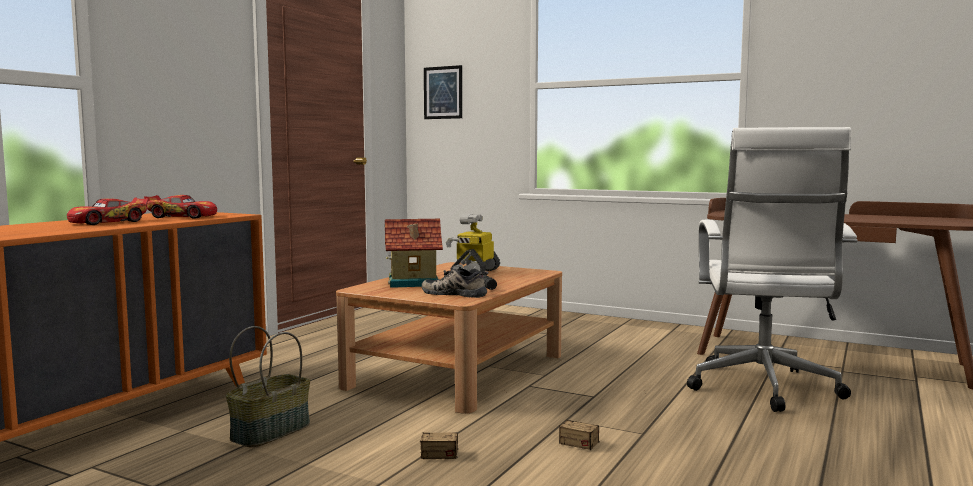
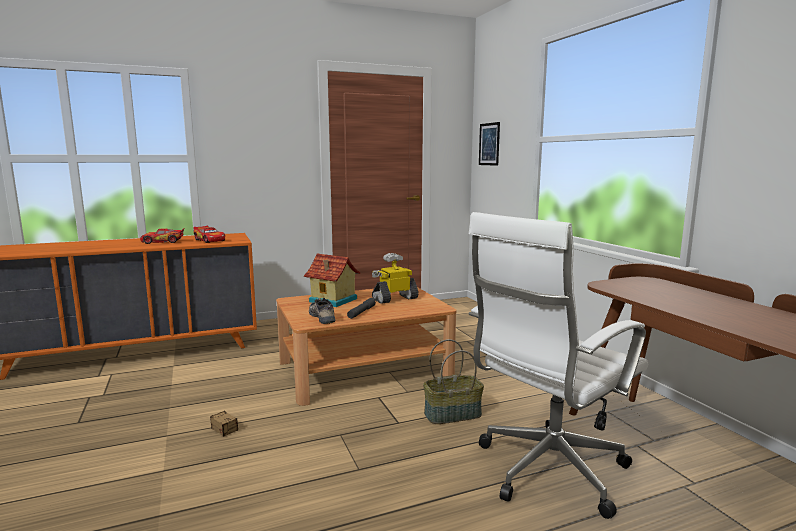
camera: 40 degrees right, 5 degrees up
(270, 431) = (198, 380): basket -> basket (453, 414)
(600, 448) = (307, 468): storage box -> none

